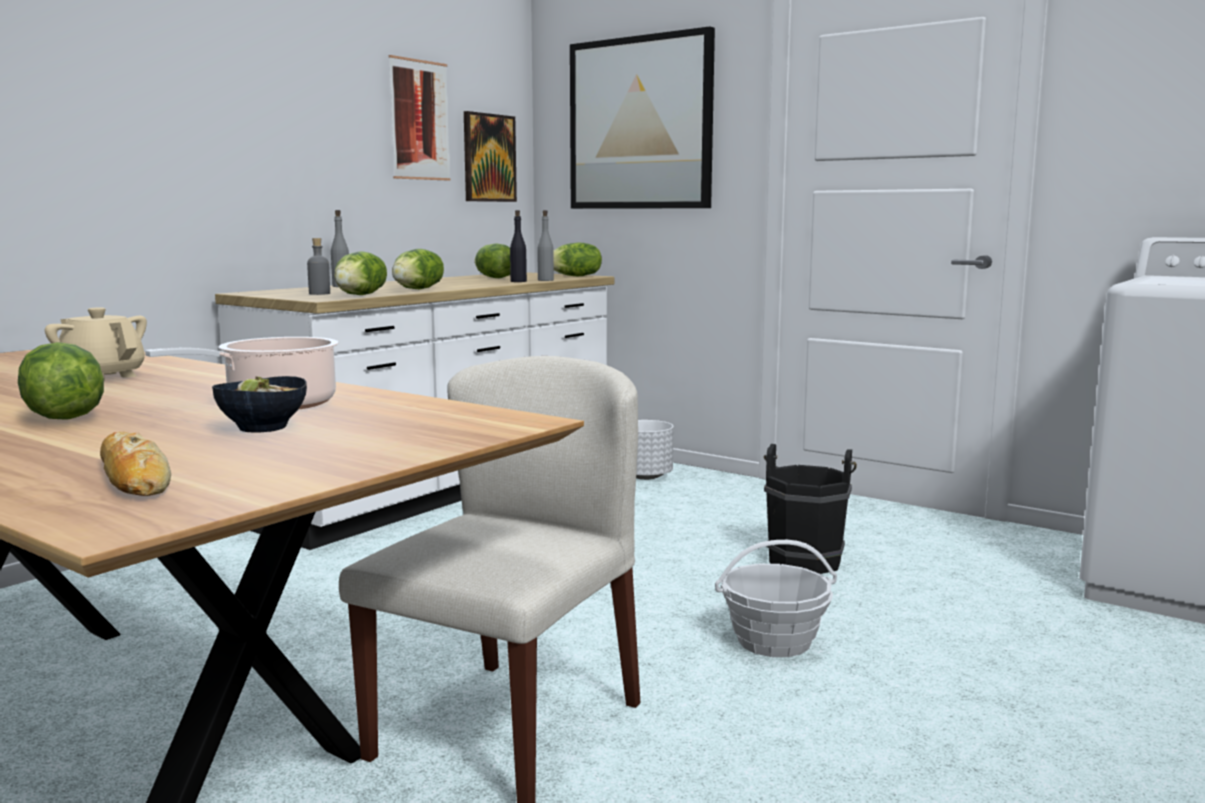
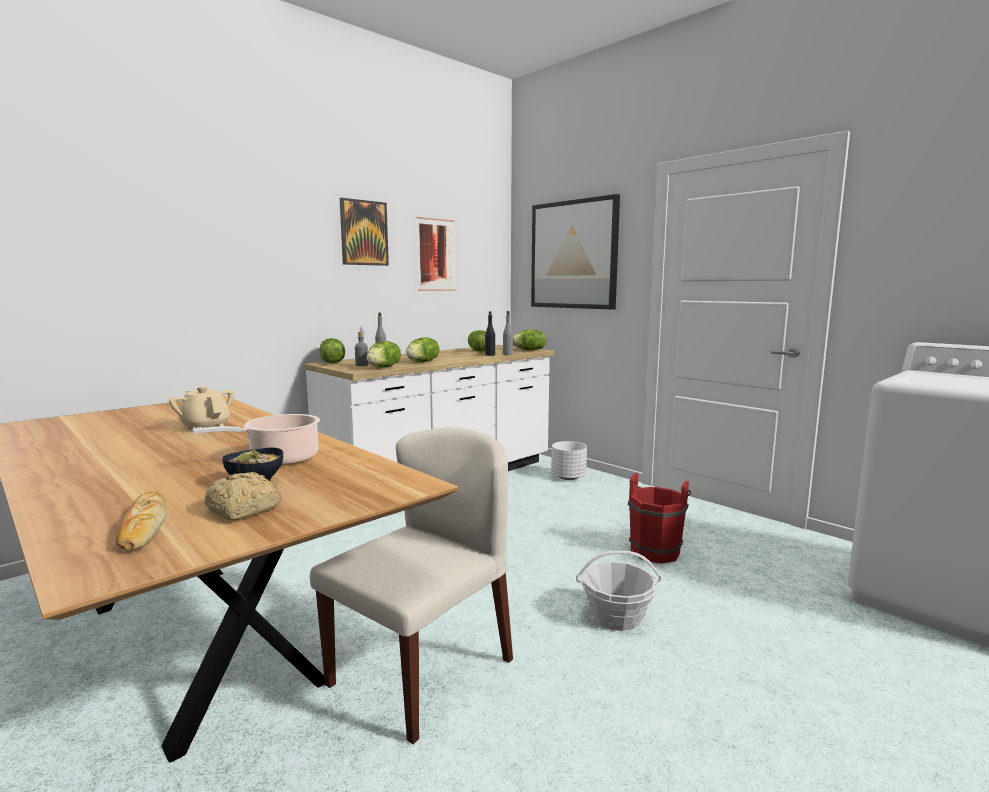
camera: 10 degrees right, 0 degrees up
(62, 417) = (152, 464): lettuce -> lettuce (331, 362)
(278, 454) = (243, 510): none -> bread
(489, 158) = (481, 276): picture -> picture (363, 233)
(806, 559) = (656, 550): black bucket -> red bucket

